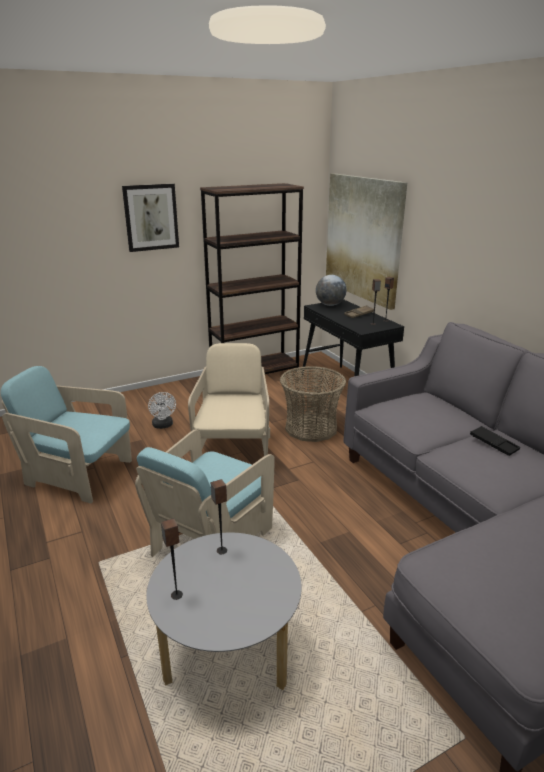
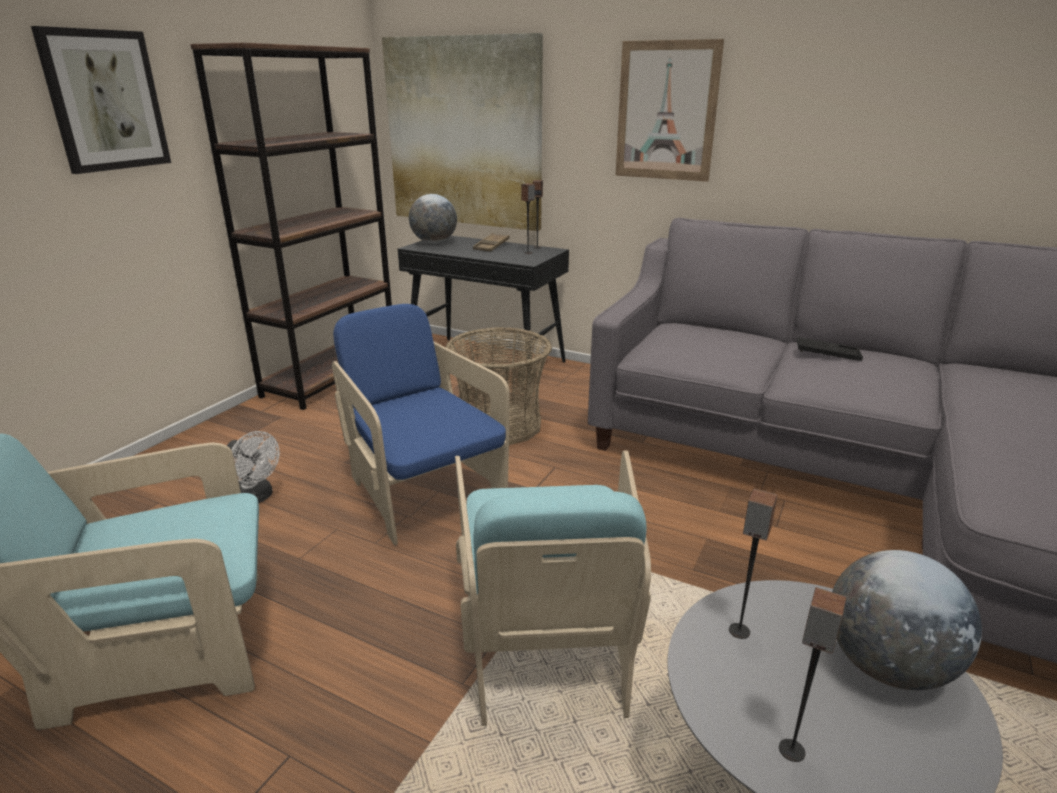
camera: 35 degrees left, 0 degrees up
(233, 450) = (423, 492): beige armchair -> blue armchair
(260, 593) = (886, 666): none -> globe
(468, 246) = (666, 111): none -> picture

